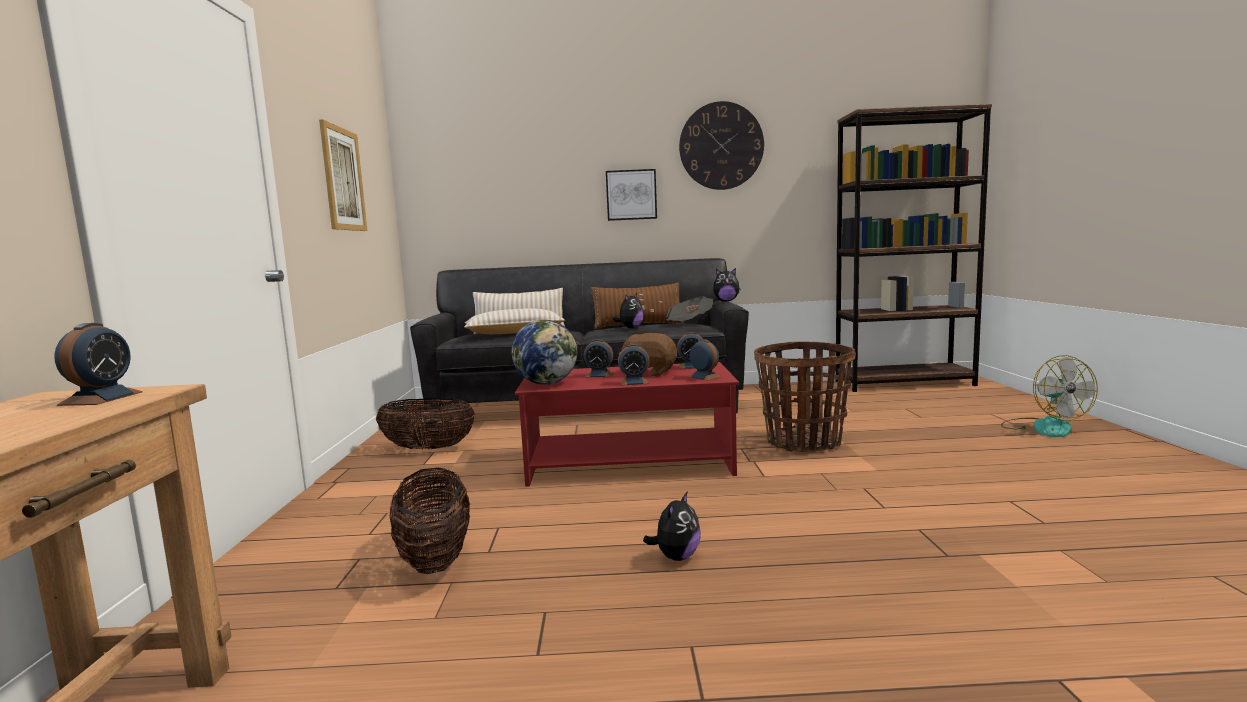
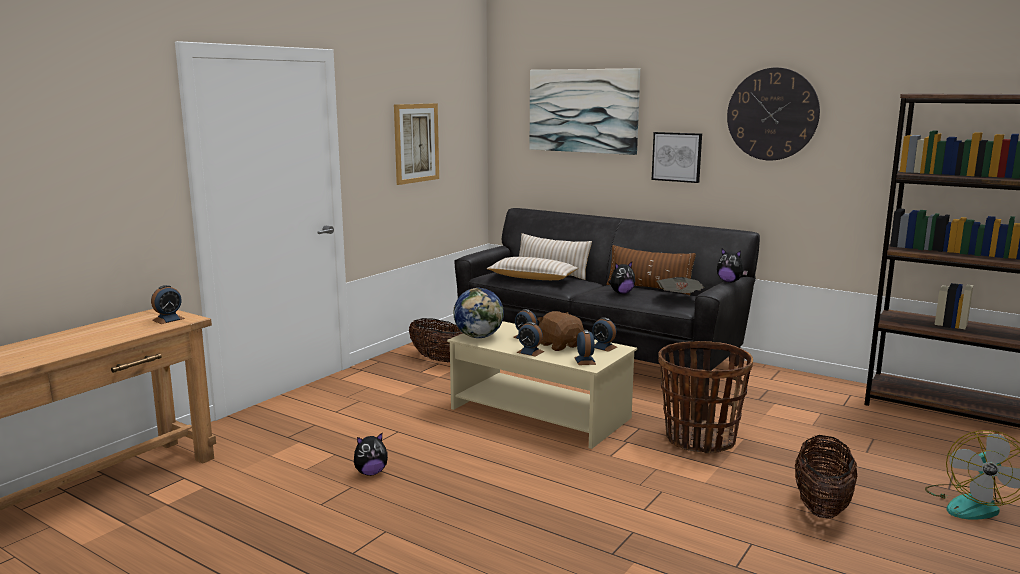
camera: 35 degrees right, 5 degrees up
(435, 559) = (345, 438): basket -> basket (821, 506)
(520, 154) = (583, 111): none -> picture
(630, 463) = (541, 413): red coffee table -> beige coffee table
(676, 557) = (456, 486): plush toy -> plush toy (371, 473)

